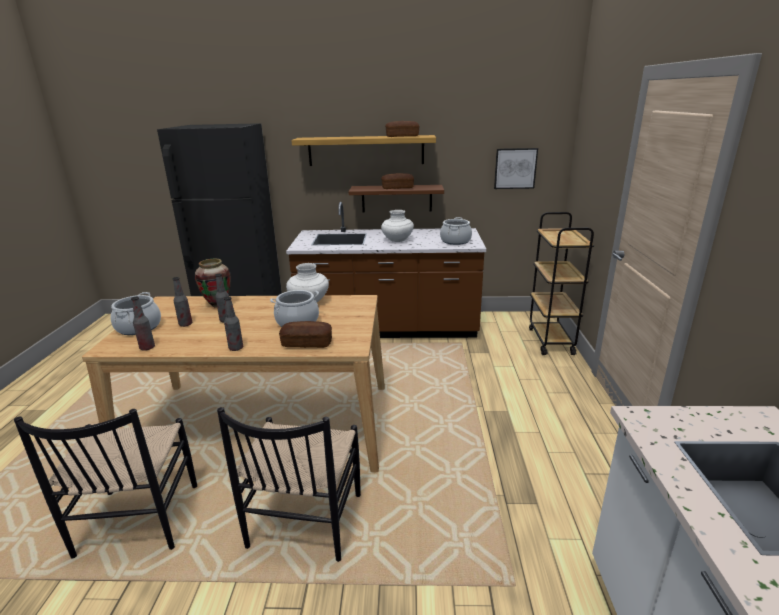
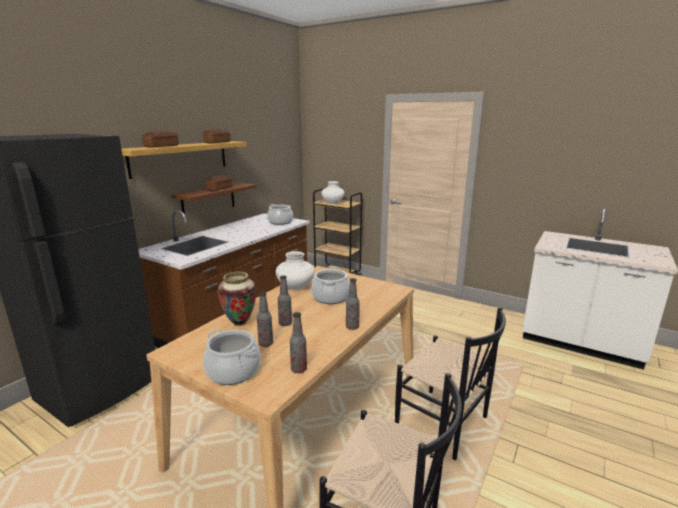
camera: 60 degrees left, 5 degrees down
(307, 343) = (374, 301): bread -> bread (161, 146)
(397, 240) = (243, 232): white vase -> white vase (333, 203)
(515, 168) = (277, 163): picture -> none

